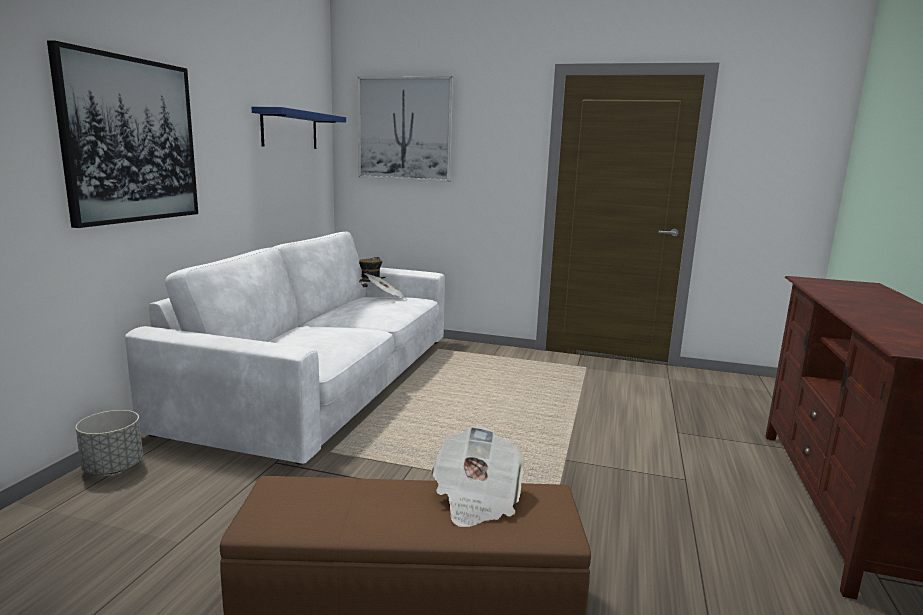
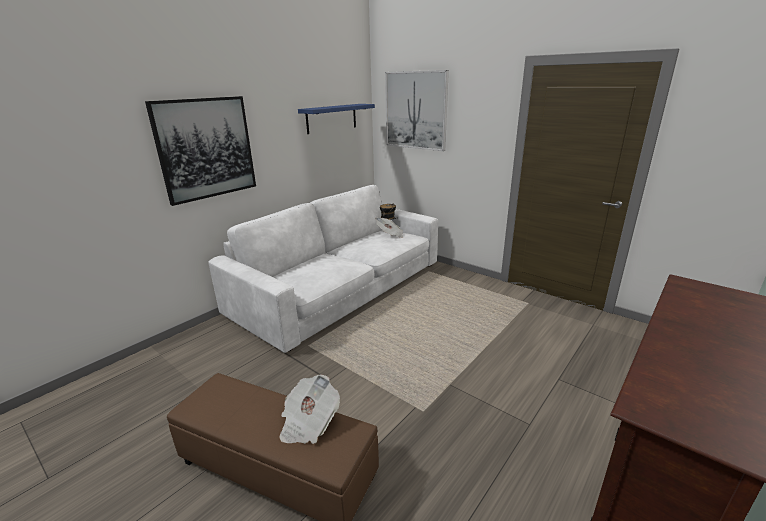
camera: 25 degrees right, 10 degrees up
(113, 467) = (200, 333): grey planter -> none

